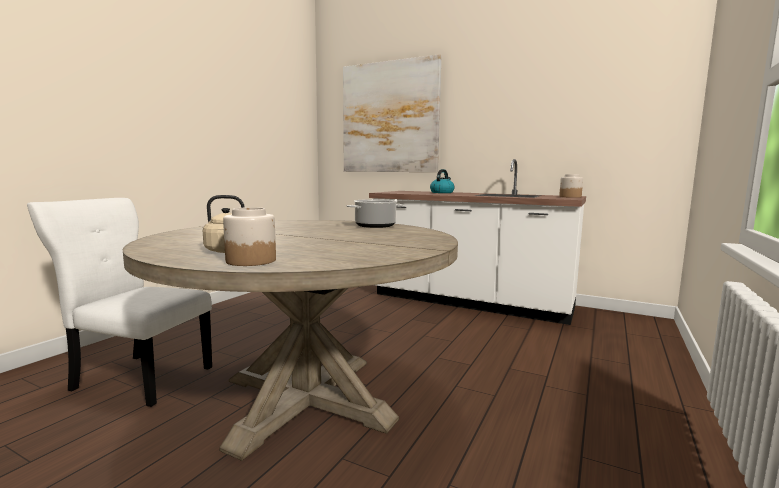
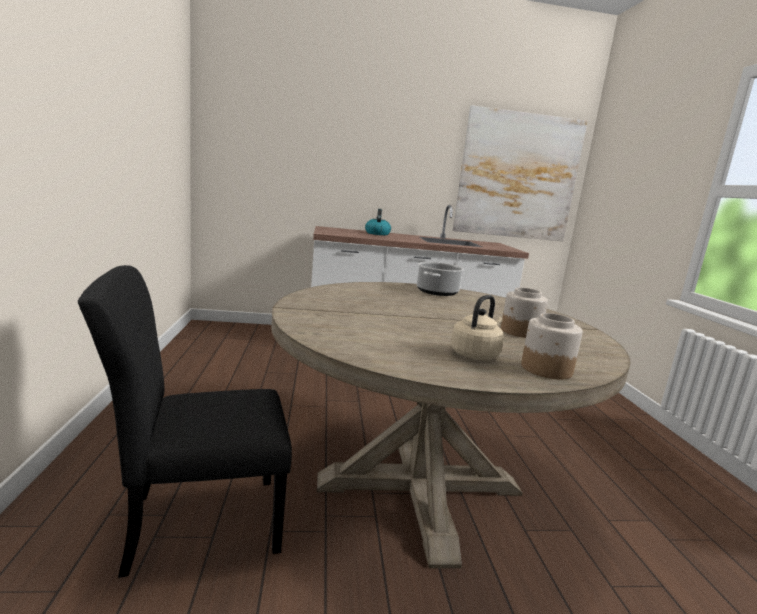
camera: 35 degrees left, 5 degrees up
(140, 377) = (197, 523): white chair -> black chair
(389, 118) = (303, 137): picture -> picture (517, 176)
(570, 197) = (499, 245): jar -> jar (520, 332)

